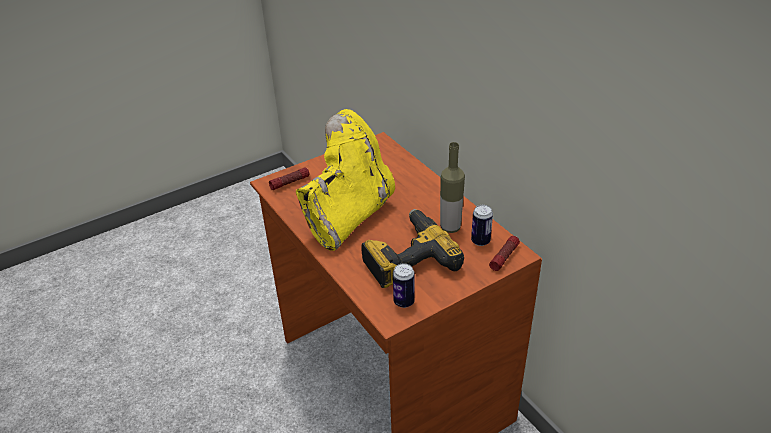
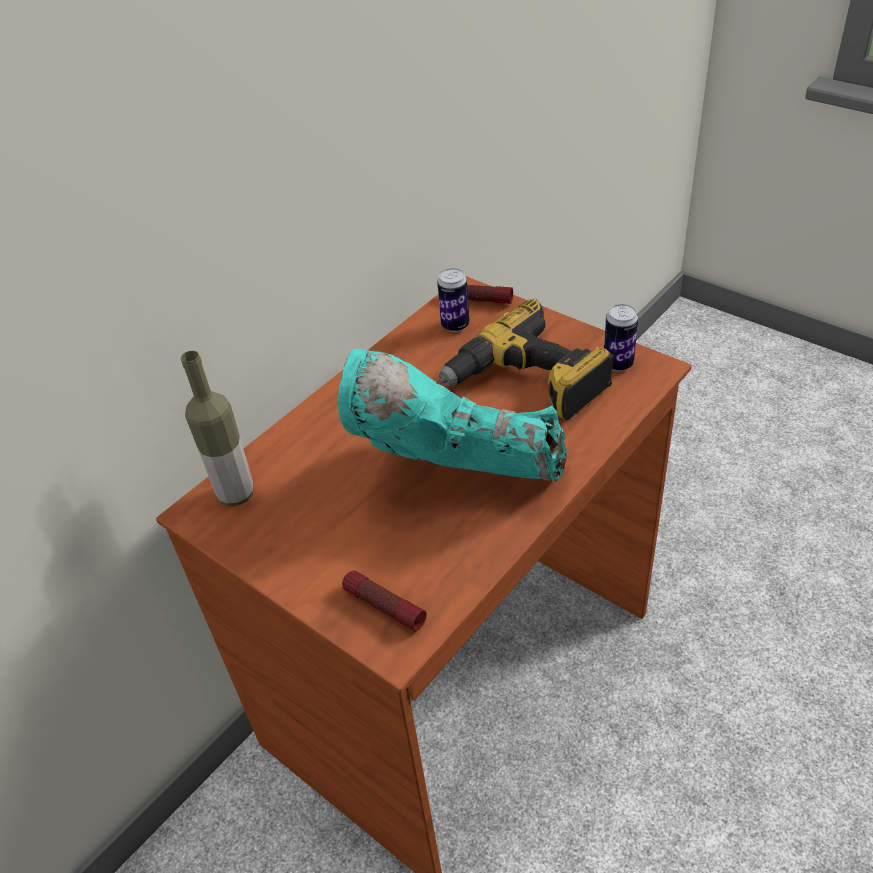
camera: 105 degrees left, 5 degrees up
(348, 216) = (457, 479): yellow boot -> turquoise boot
(450, 227) = (437, 358): bottle -> bottle (236, 494)

